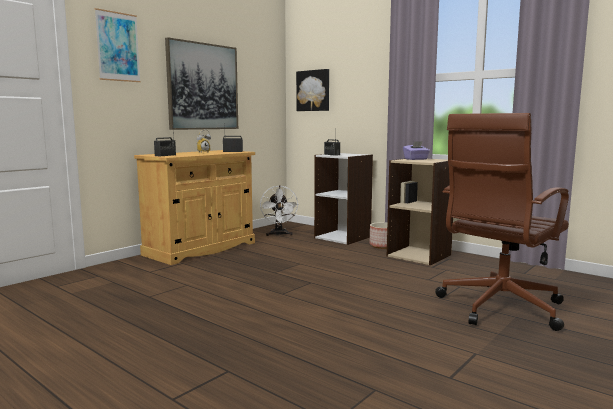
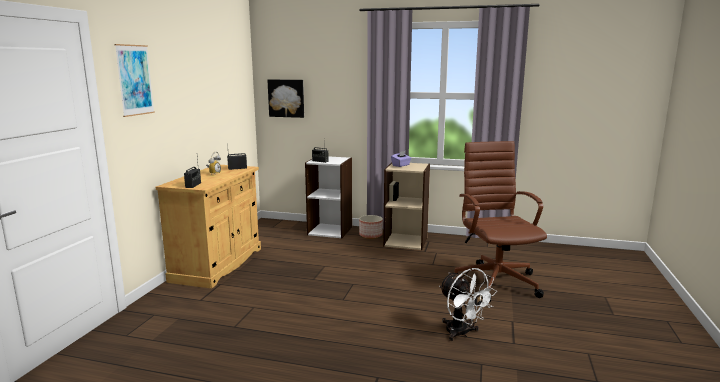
camera: 25 degrees left, 5 degrees up
(203, 86) = (198, 106): picture -> none
(279, 235) = (272, 236): white fan -> white fan (462, 334)
(498, 308) = (496, 281): brown office chair -> brown office chair turned 150 degrees clockwise

